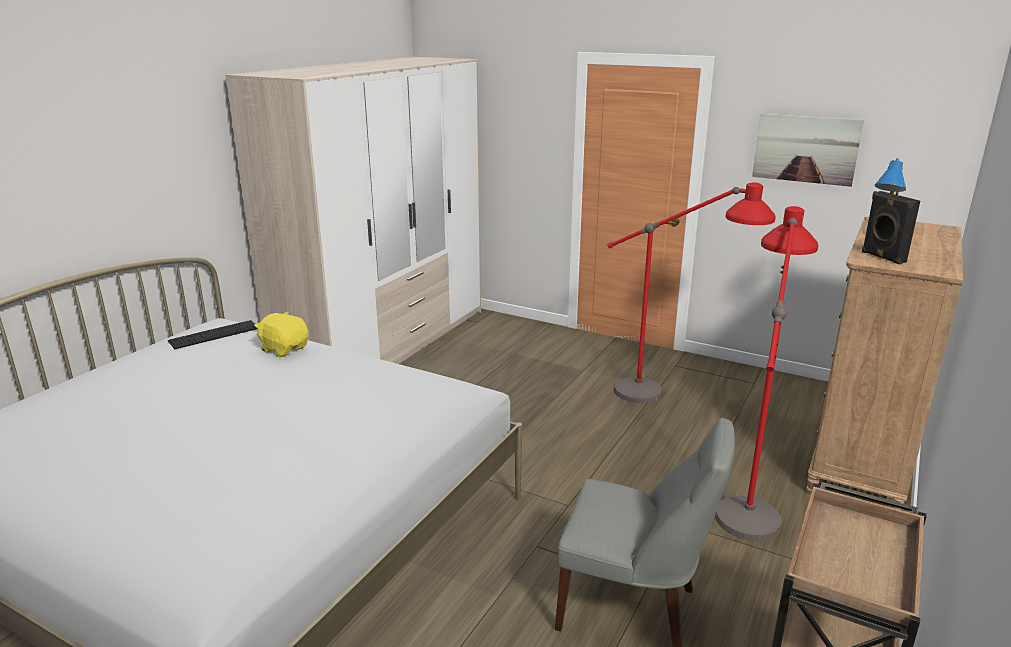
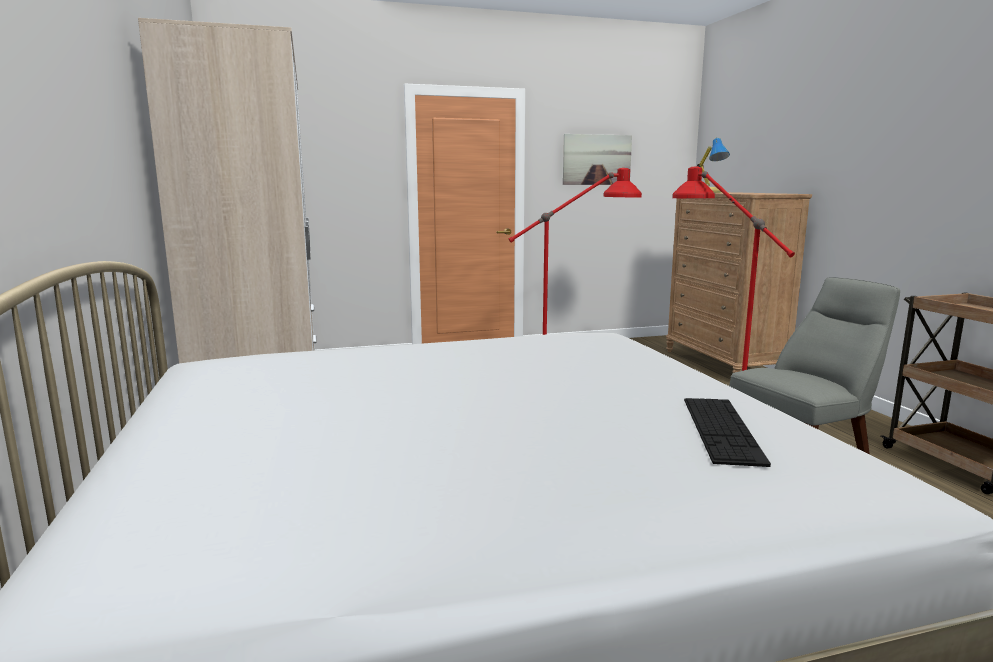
camera: 45 degrees left, 10 degrees down
(214, 334) = (241, 363): keyboard -> keyboard (721, 429)
(284, 349) = (367, 351): yellow plush toy -> none
(882, 257) = (753, 193): black speaker -> none

